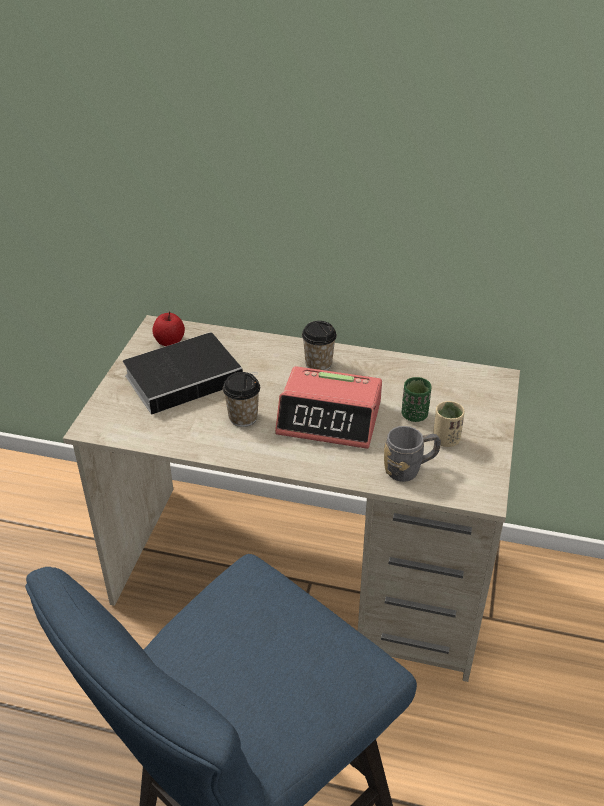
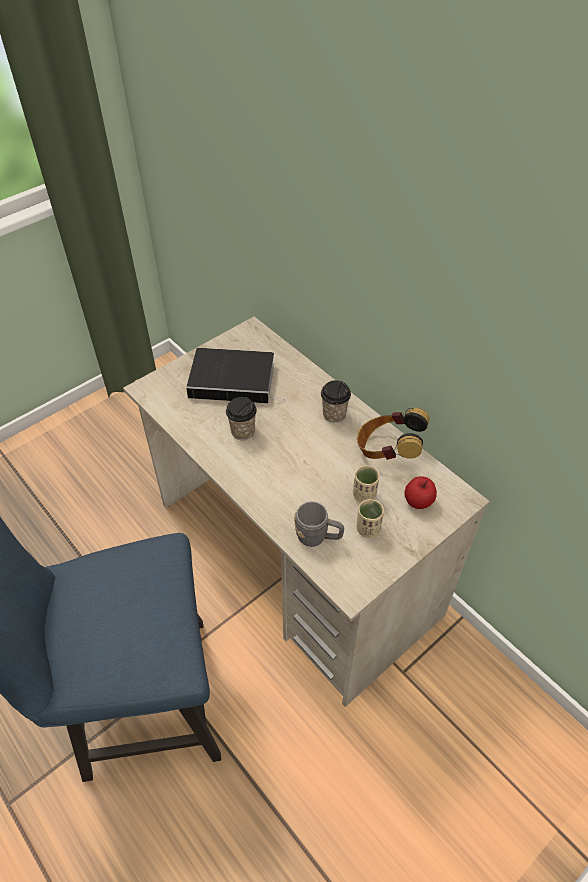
camera: 35 degrees right, 10 degrees up
(170, 341) = (249, 345): apple -> apple (418, 501)
(330, 418) = (300, 464): alarm clock -> none
(397, 370) = (388, 450): none -> headphones
(414, 415) = (364, 495): green cup -> beige cup

